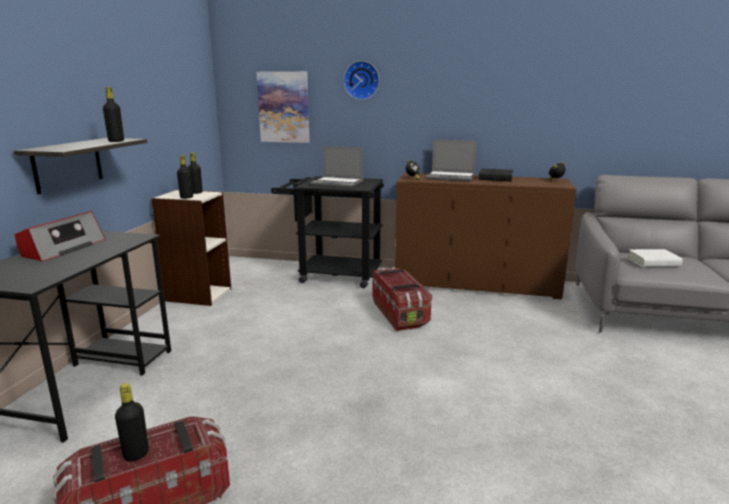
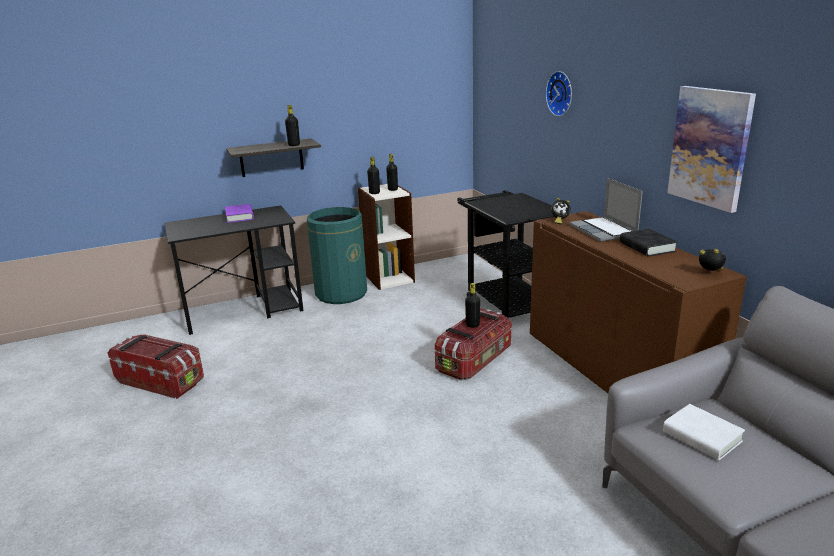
camera: 55 degrees right, 5 degrees up
(63, 248) = (239, 216): radio -> purple book
(136, 454) = (148, 349): black bottle -> black bottle (472, 325)
(178, 322) = (341, 293): none -> green trash can
(284, 107) = (509, 113): picture -> picture (710, 147)
(338, 183) = (508, 207): laptop -> none

